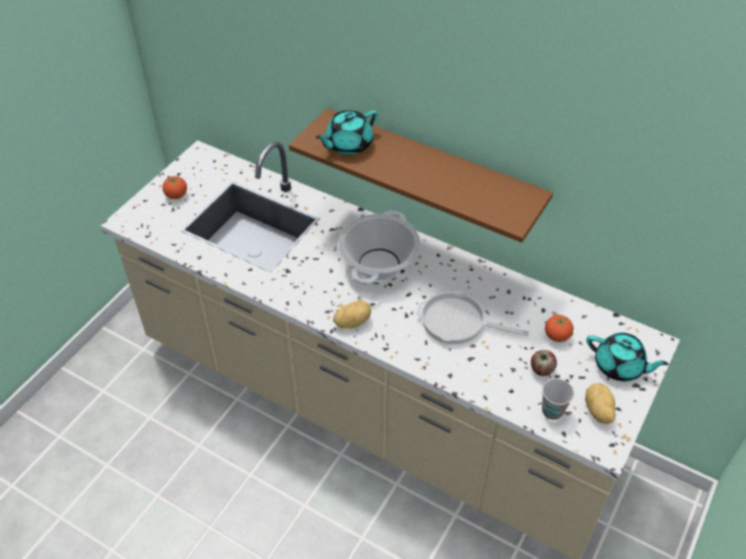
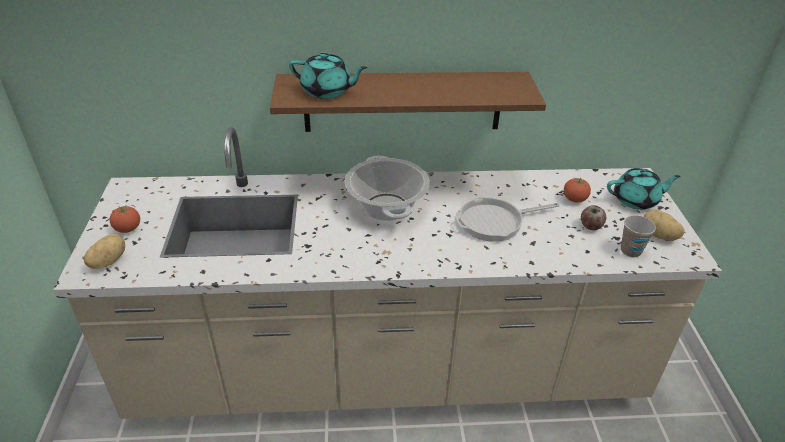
camera: 35 degrees left, 10 degrees down
(348, 145) = (327, 91): turquoise teapot -> turquoise teapot turned 90 degrees counterclockwise
(352, 321) = (408, 259): potato -> potato (108, 261)

